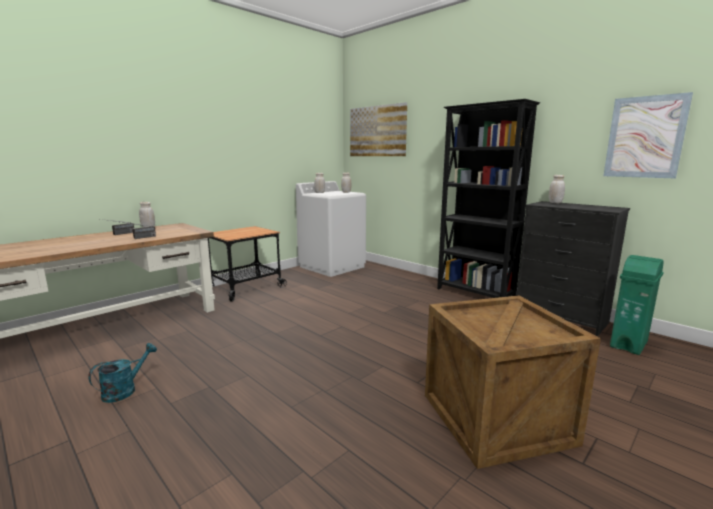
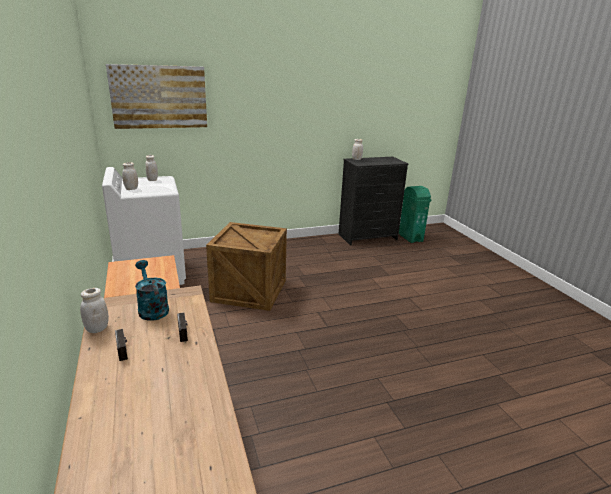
camera: 65 degrees left, 10 degrees up
(125, 390) = (369, 460): turquoise watering can -> turquoise watering can (152, 308)
(475, 294) = (305, 242): black bookcase -> none
(495, 419) = (467, 301): crate -> crate (250, 291)
(645, 137) = (397, 111): picture -> none

